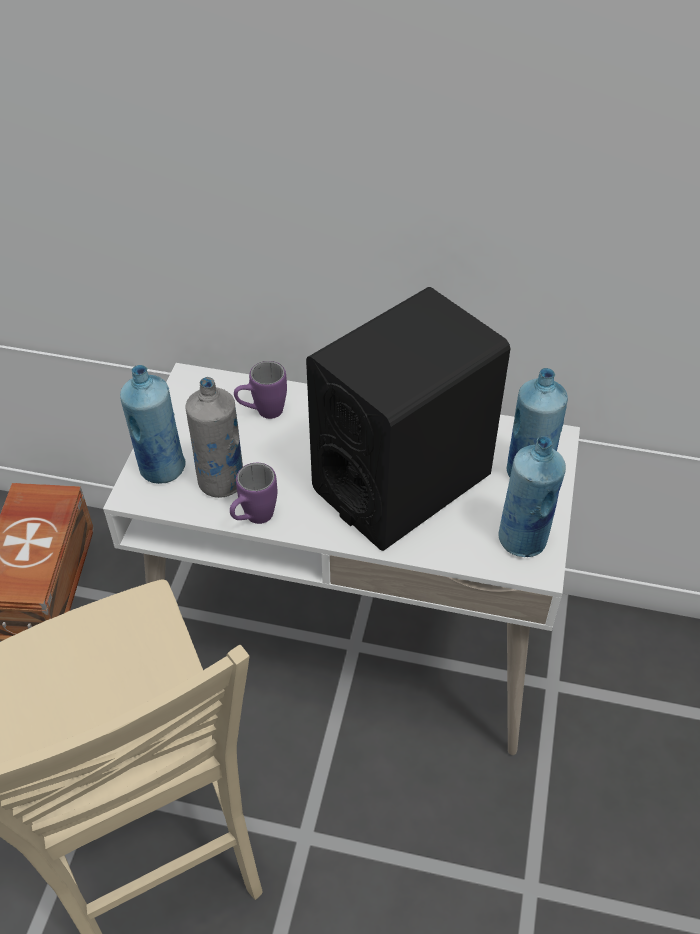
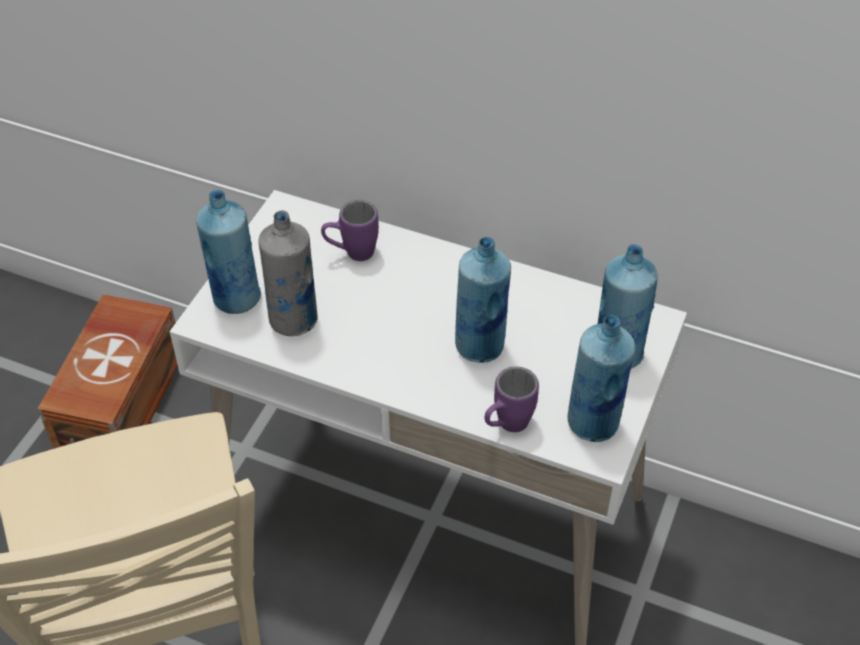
camera: 10 degrees right, 0 degrees up
(253, 519) = (317, 363): purple mug -> purple mug (506, 426)
(402, 482) = (480, 346): black speaker -> blue bottle

